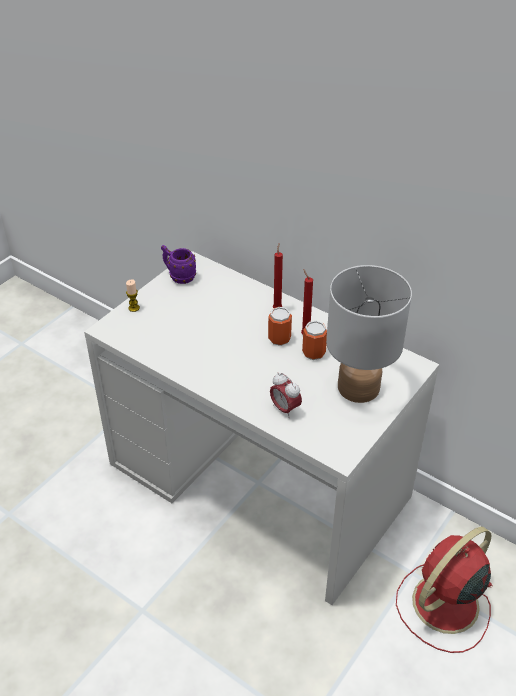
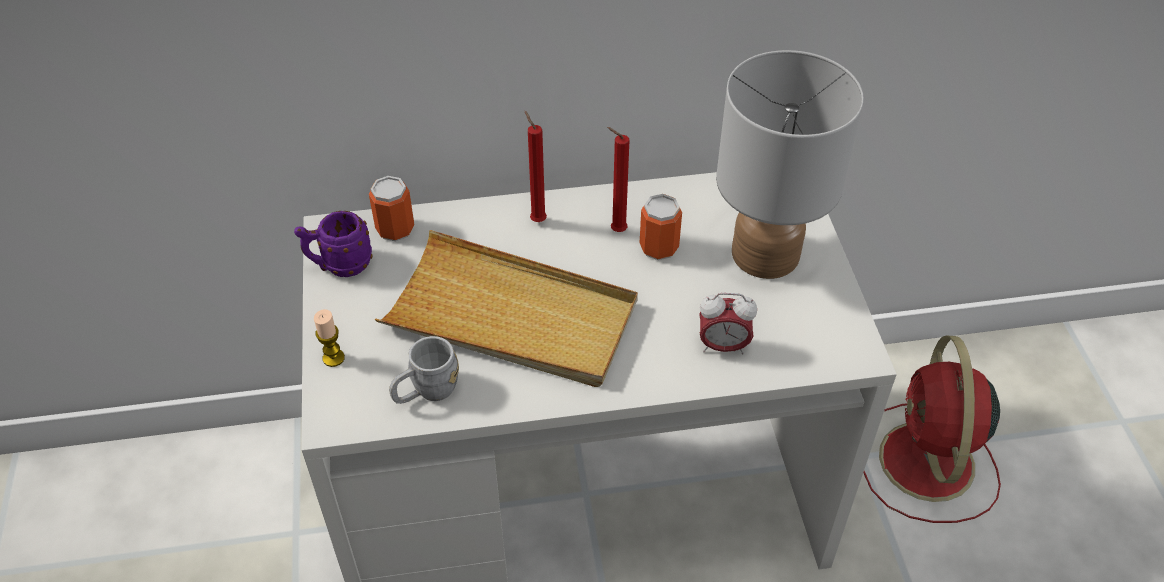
camera: 45 degrees left, 5 degrees up
(149, 342) = (426, 392): none -> grey mug
(216, 338) = (511, 316): none -> beige tray
(279, 338) = (593, 259): can -> can (395, 229)

